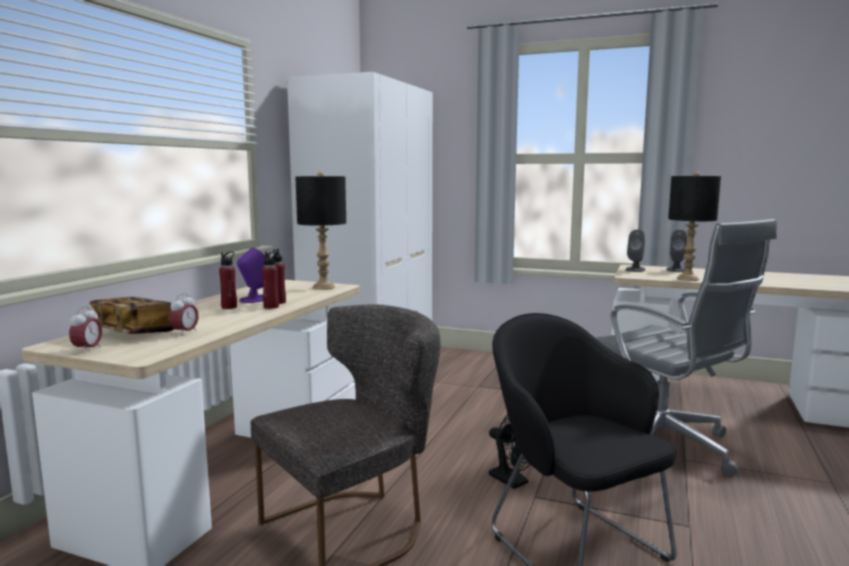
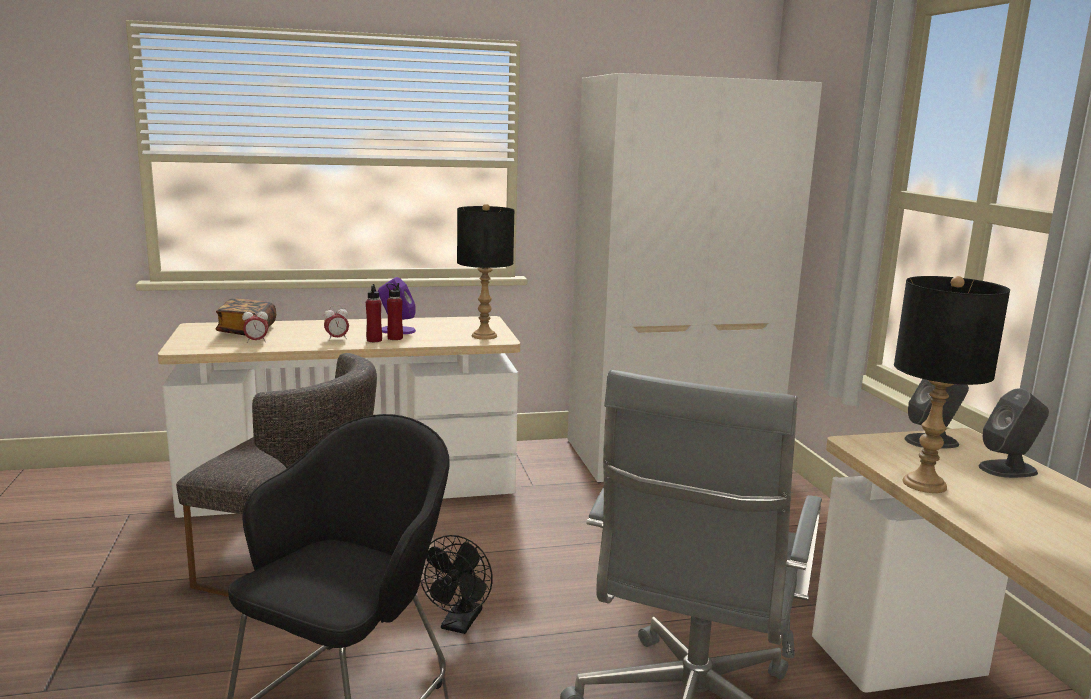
camera: 55 degrees right, 5 degrees up
(88, 350) = (188, 335): alarm clock -> alarm clock (336, 339)
(229, 307) = (356, 331): red bottle -> none

